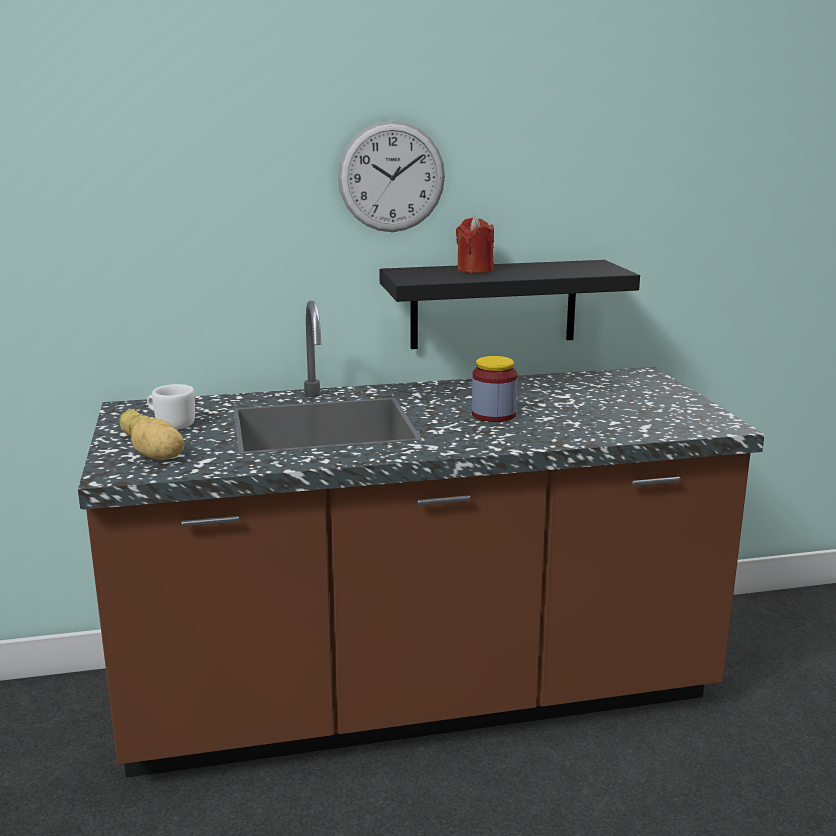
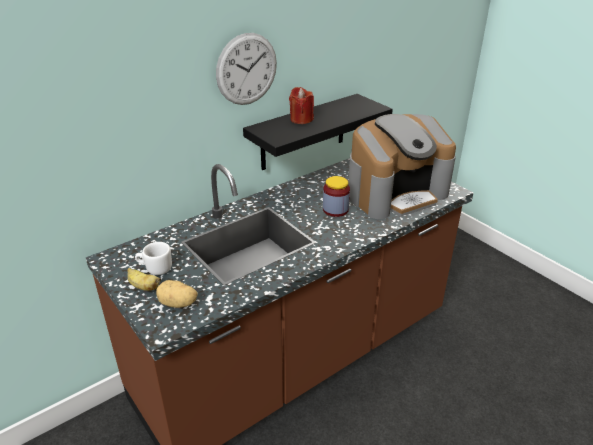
camera: 25 degrees left, 15 degrees up
(617, 414) = (396, 193): none -> coffee machine

